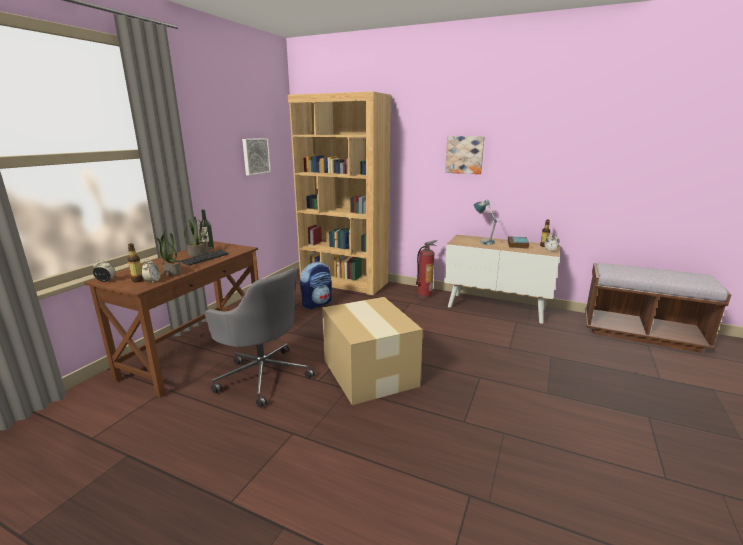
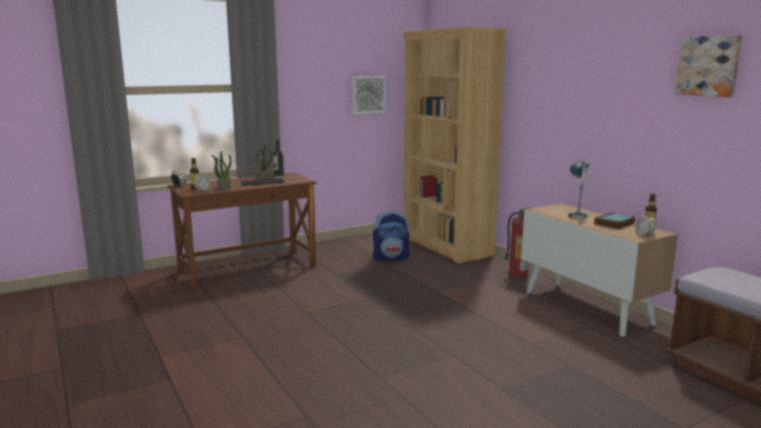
camera: 35 degrees right, 5 degrees down
(263, 375) = (271, 296): grey office chair -> none
(369, 371) = (356, 319): cardboard box -> none
(464, 154) = (575, 101): picture -> picture (709, 66)

